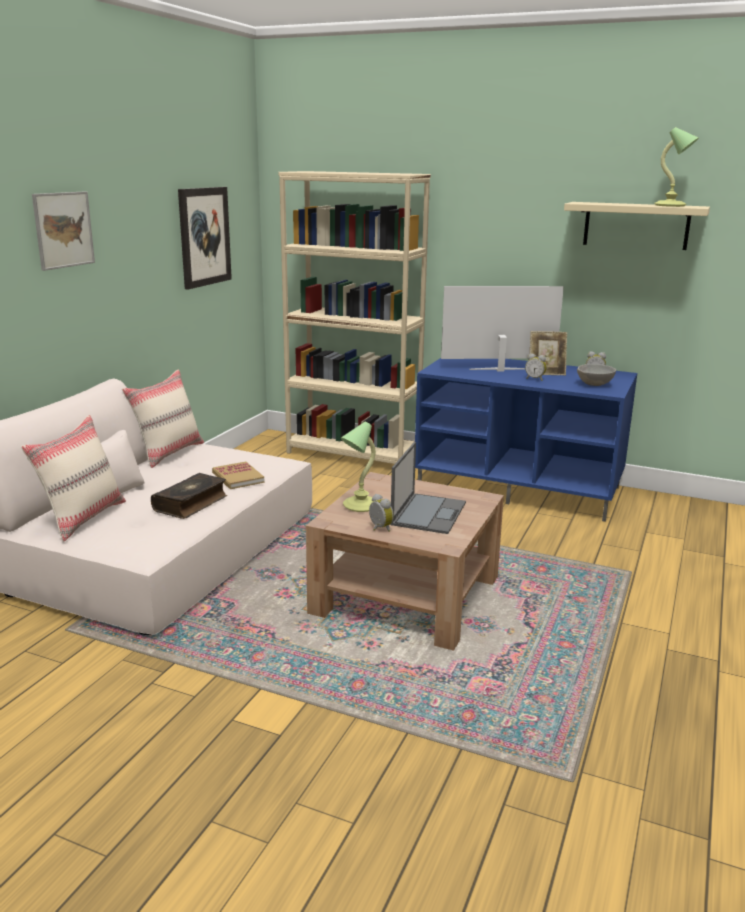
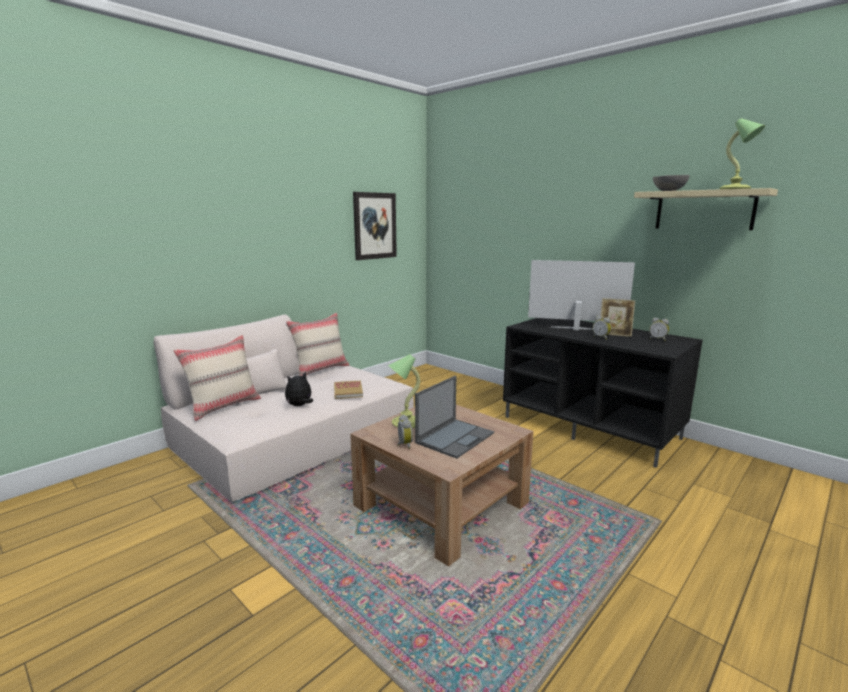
camera: 20 degrees right, 5 degrees down
(63, 230) = (251, 211): picture -> none
(191, 504) = (300, 406): book -> plush toy
(353, 454) = (473, 386): beige bookcase -> none
(520, 487) = (591, 427): blue tv stand -> black tv stand
(595, 385) = (653, 346): grey bowl -> grey bowl (669, 191)

